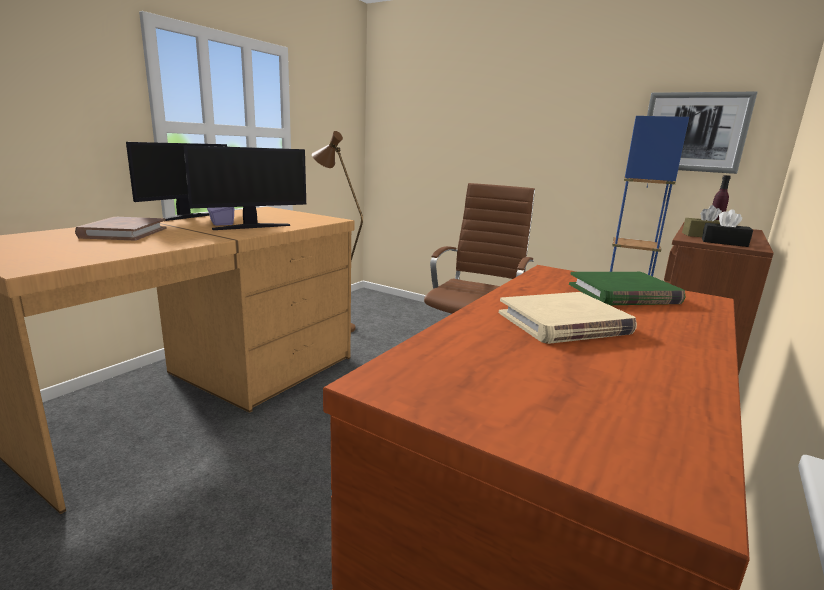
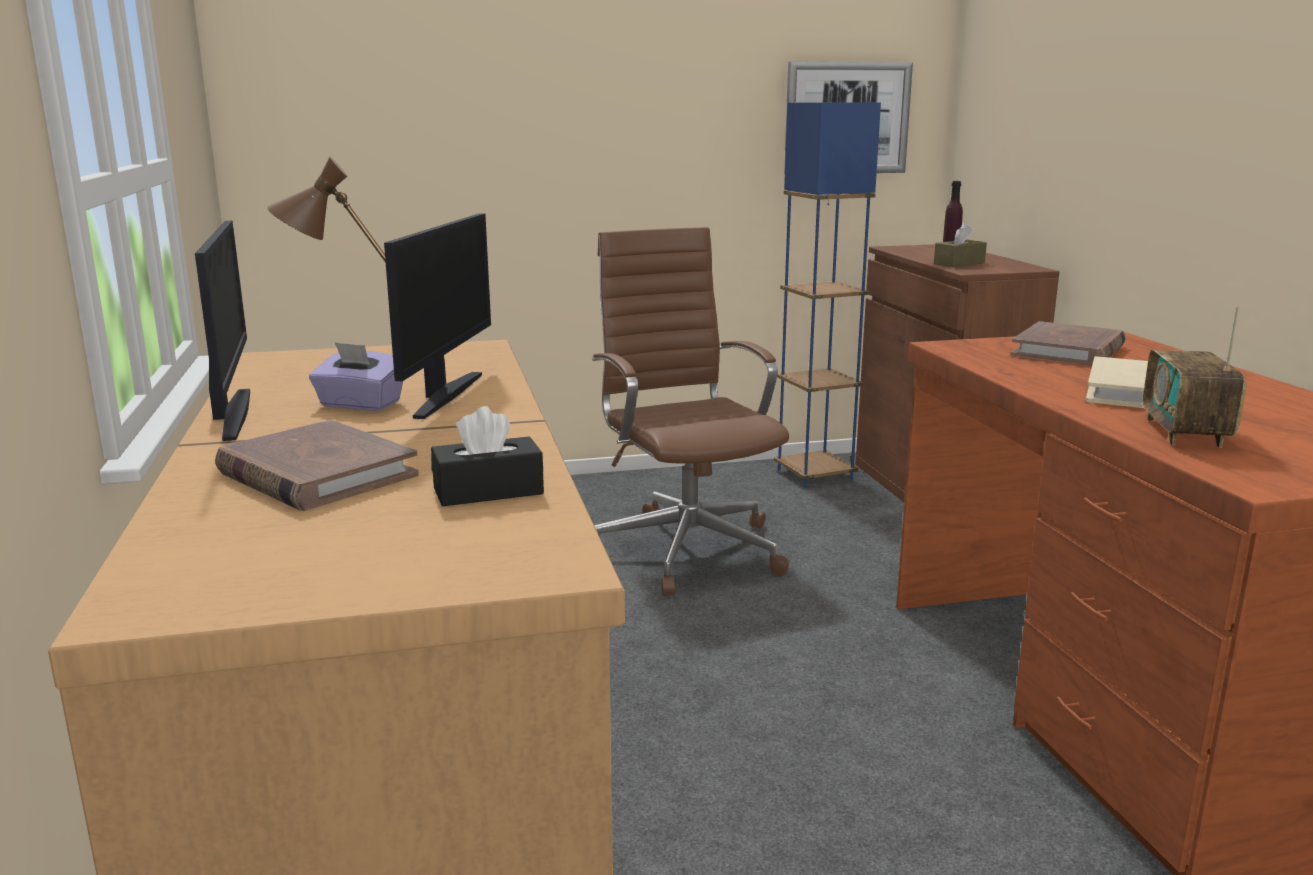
camera: 45 degrees left, 0 degrees up
(477, 346) = (1185, 433): none -> radio
(623, 294) = (1068, 351): green book -> brown book
(724, 242) = (1000, 268): black tissue box -> black tissue box (488, 491)

